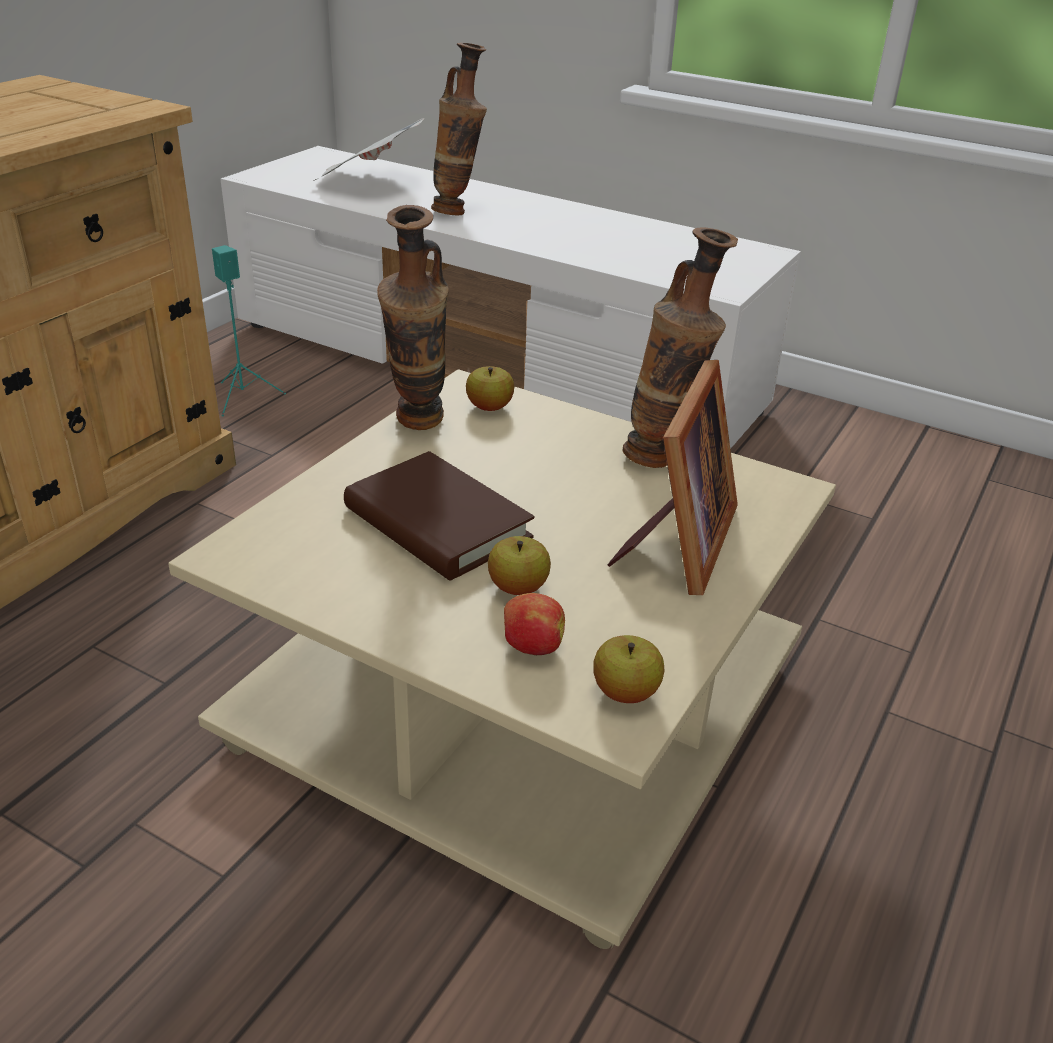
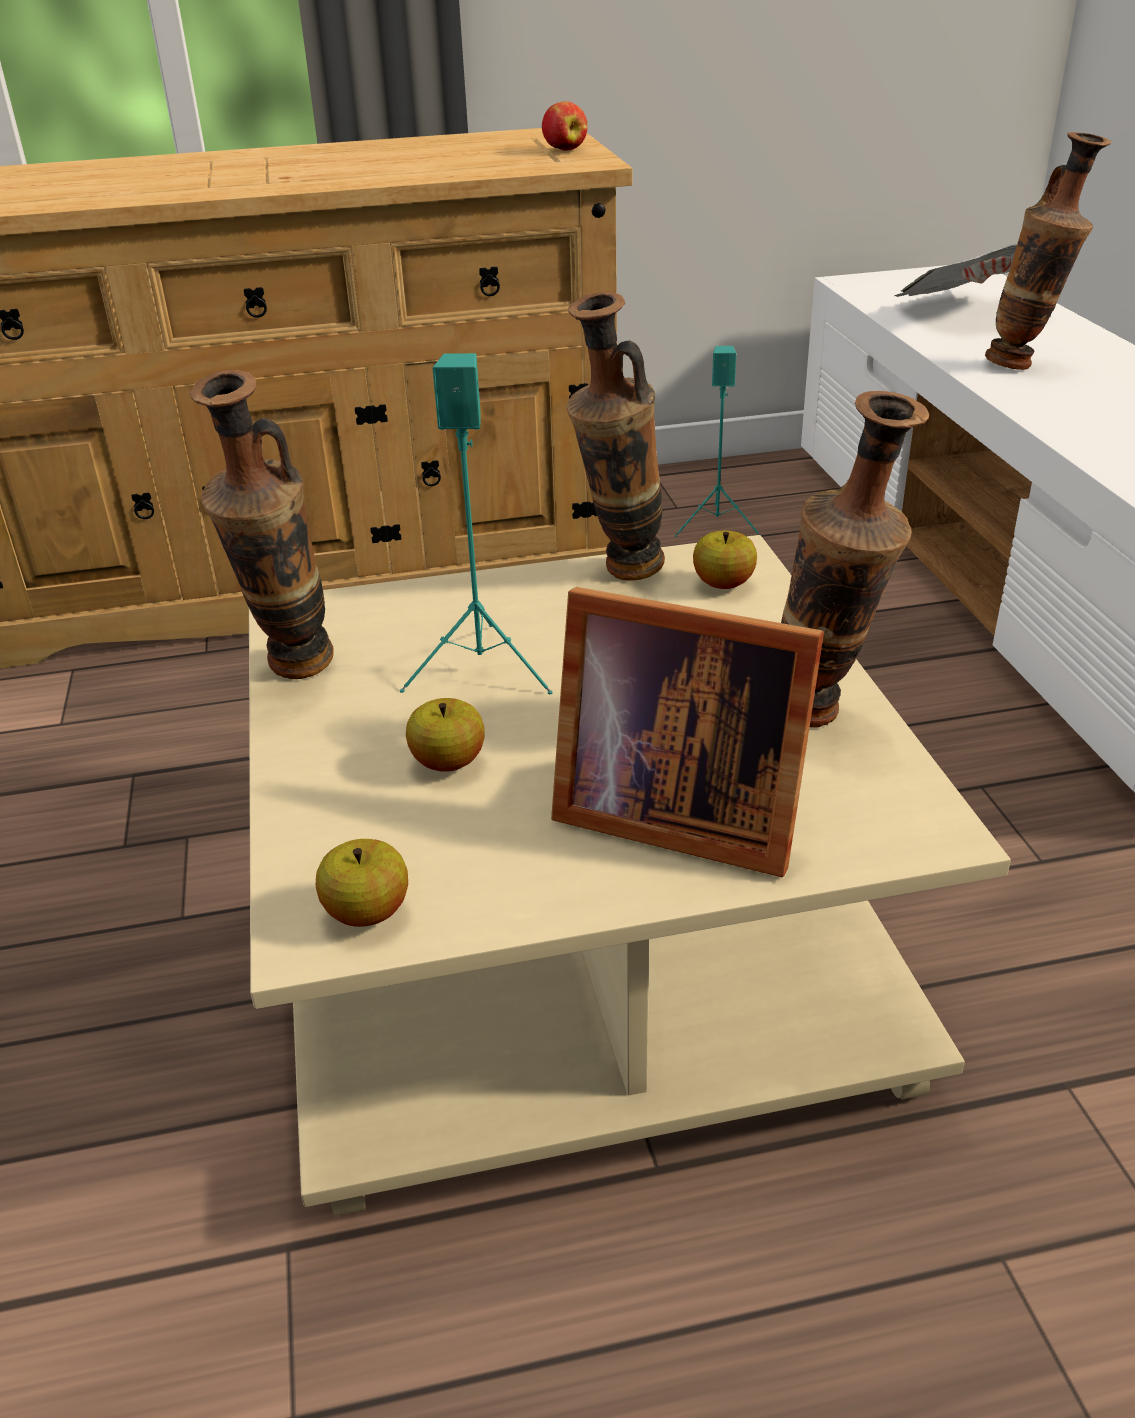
camera: 50 degrees right, 0 degrees up
(312, 593) = (292, 675): none -> vase
(437, 523) = (483, 669): brown book -> turquoise speaker
(531, 646) = (367, 819): apple -> apple (564, 150)
(677, 544) = (673, 812): picture frame -> picture frame turned 45 degrees clockwise

